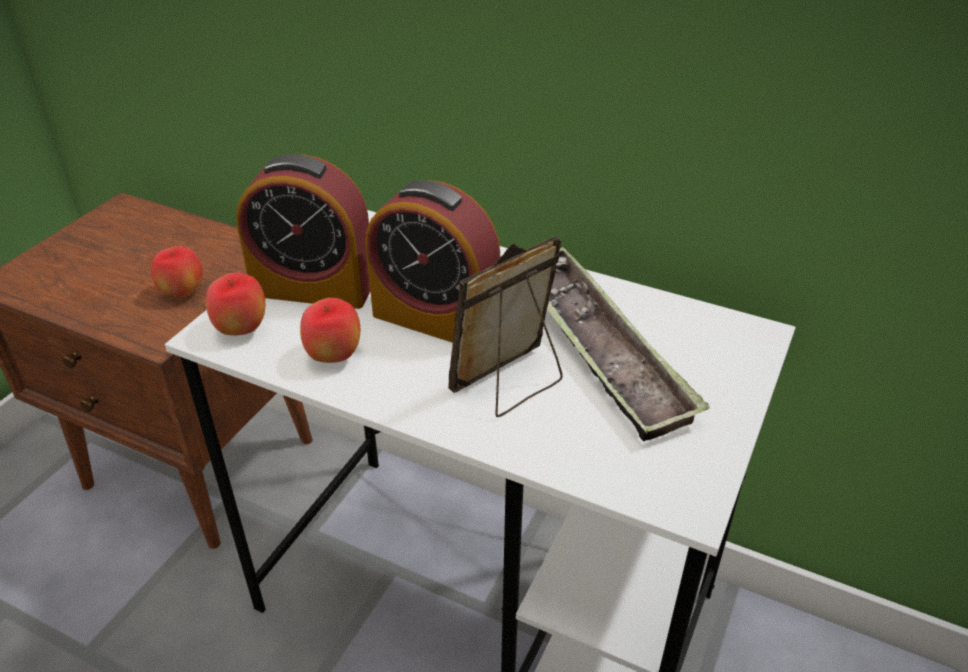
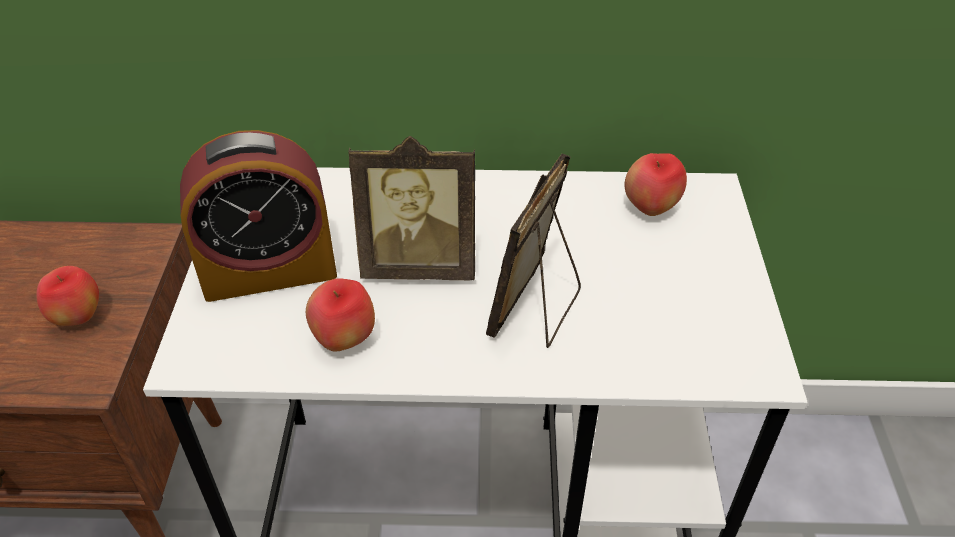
camera: 25 degrees left, 5 degrees up
(241, 329) = (222, 343): apple -> apple (650, 208)
(435, 318) = (419, 265): alarm clock -> picture frame
(597, 347) = (589, 246): tray -> none

